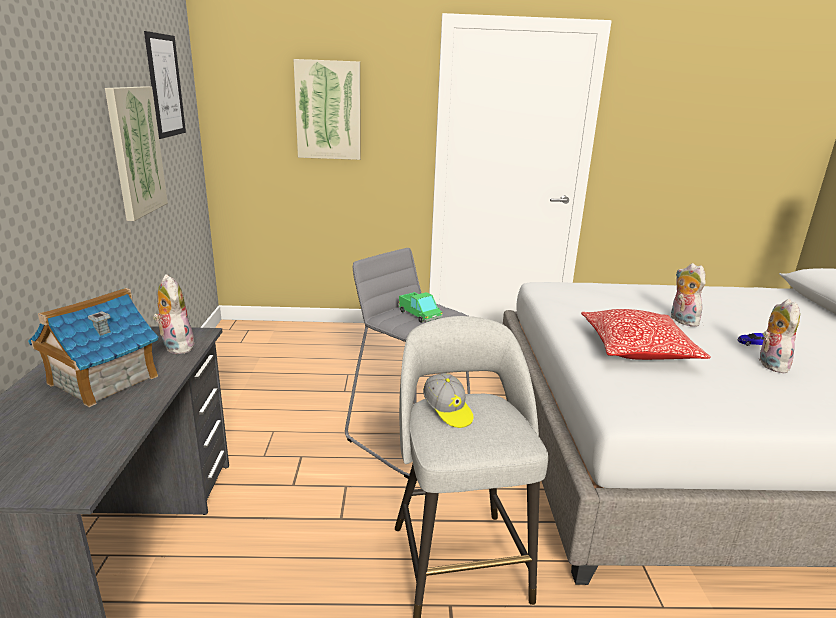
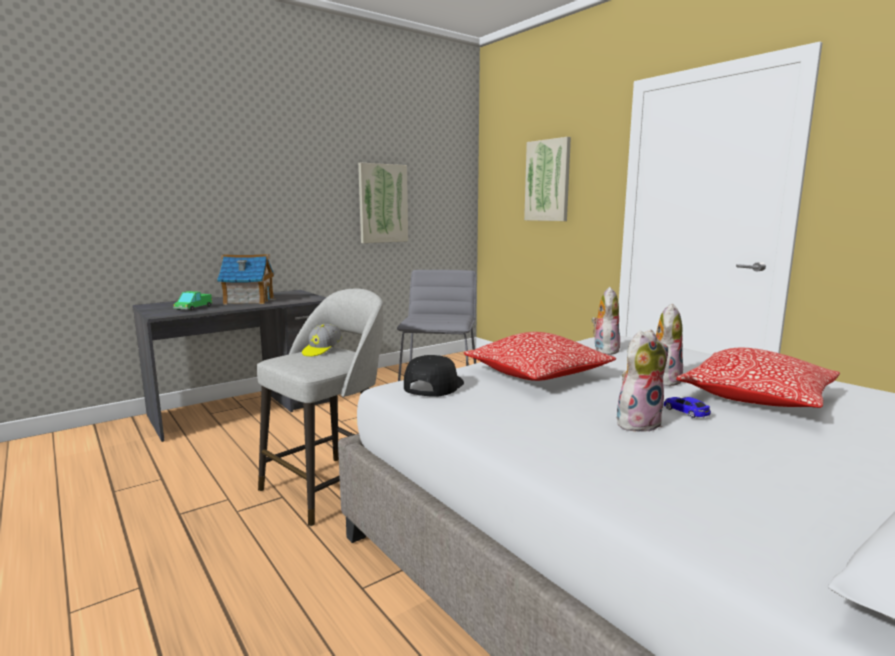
camera: 55 degrees right, 10 degrees down
(165, 86) = (431, 167): picture -> none
(175, 346) = (298, 299): plush toy -> plush toy (604, 350)
(419, 314) = (437, 317): toy truck -> toy truck (193, 308)
(641, 397) = (433, 385): none -> black cap
(732, 316) = (756, 397): none -> pillow

